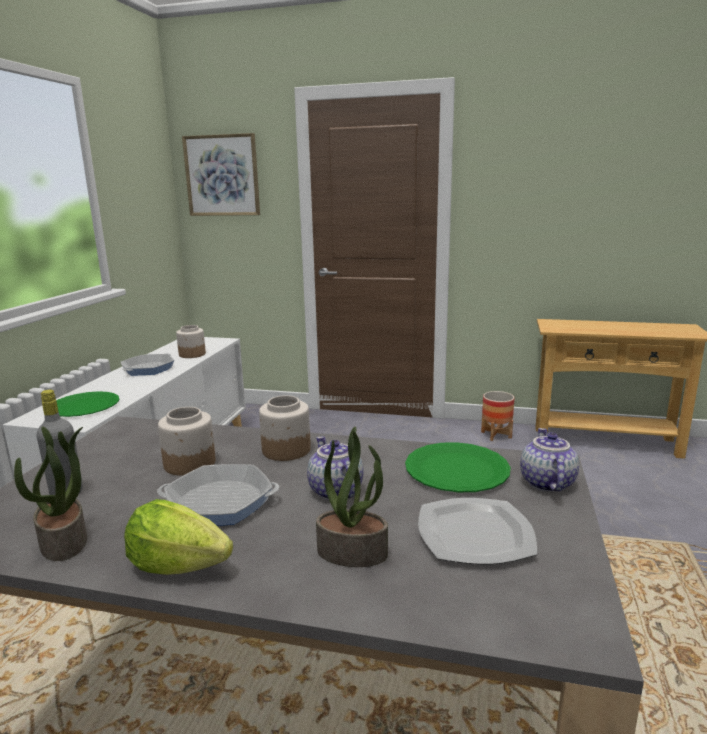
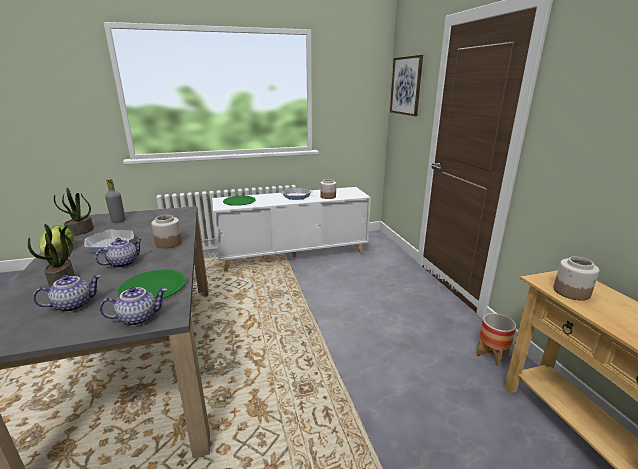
camera: 60 degrees right, 5 degrees up
(190, 463) = (149, 230): jar -> jar (572, 292)
(474, 535) = (74, 305): plate -> teapot

